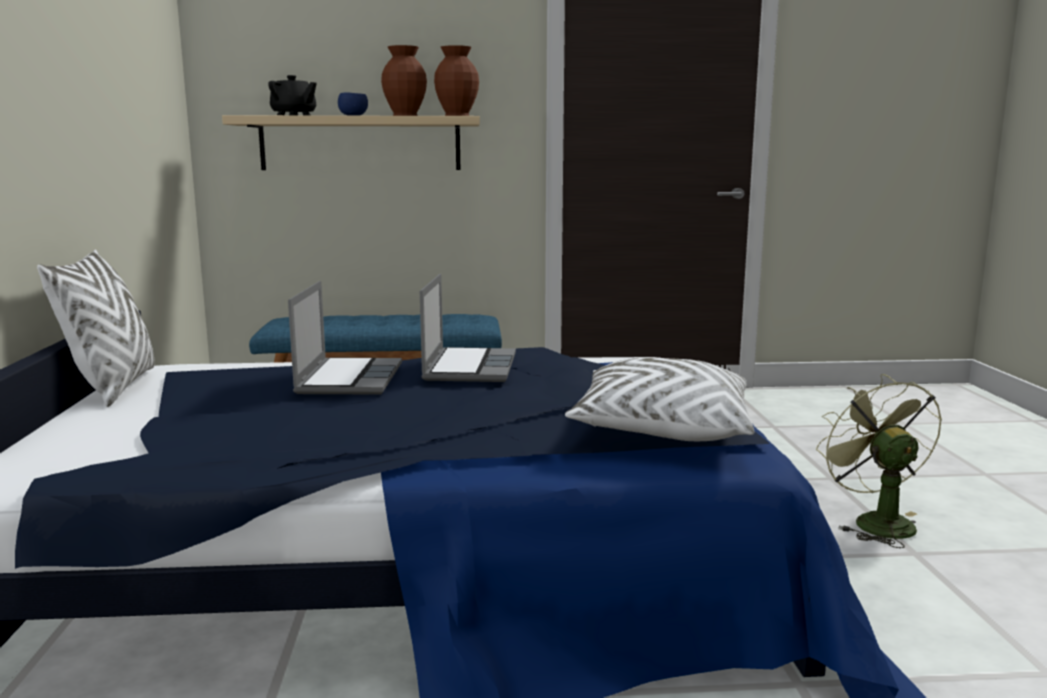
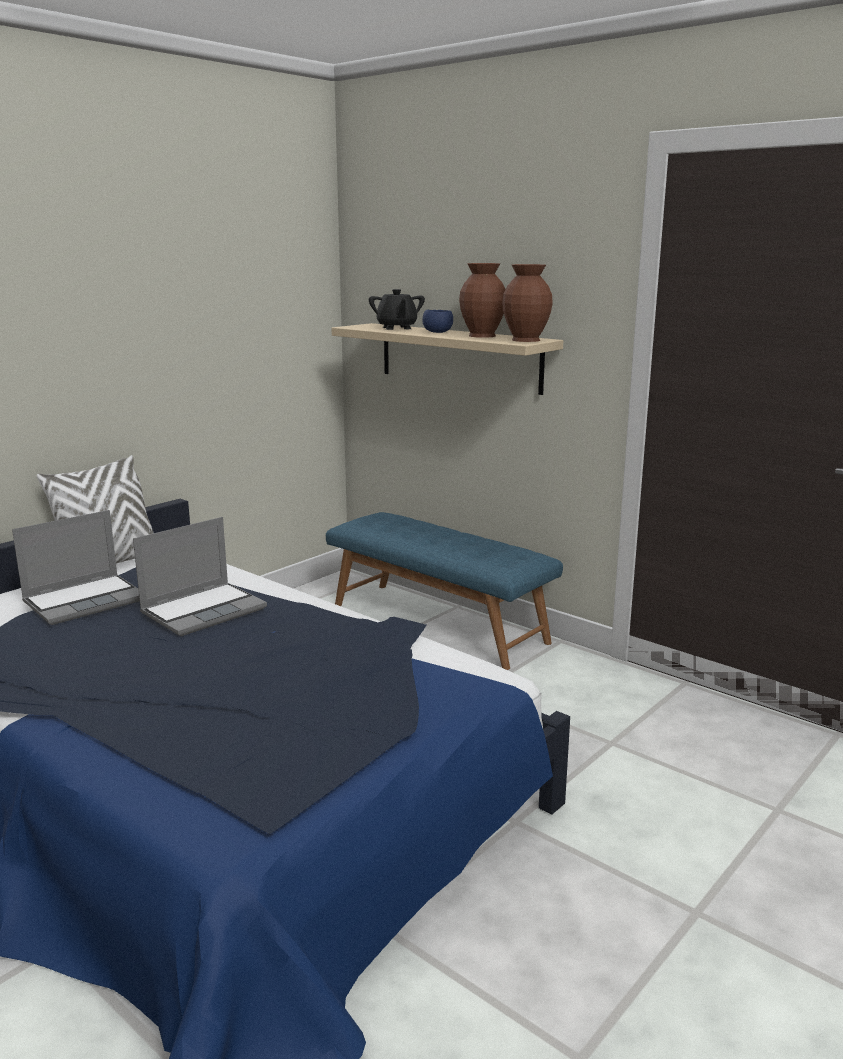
camera: 45 degrees right, 5 degrees up
(469, 367) = (297, 630): laptop -> laptop (85, 600)
(661, 429) = (242, 769): white pillow -> none
(874, 522) = (622, 994): green fan -> none

